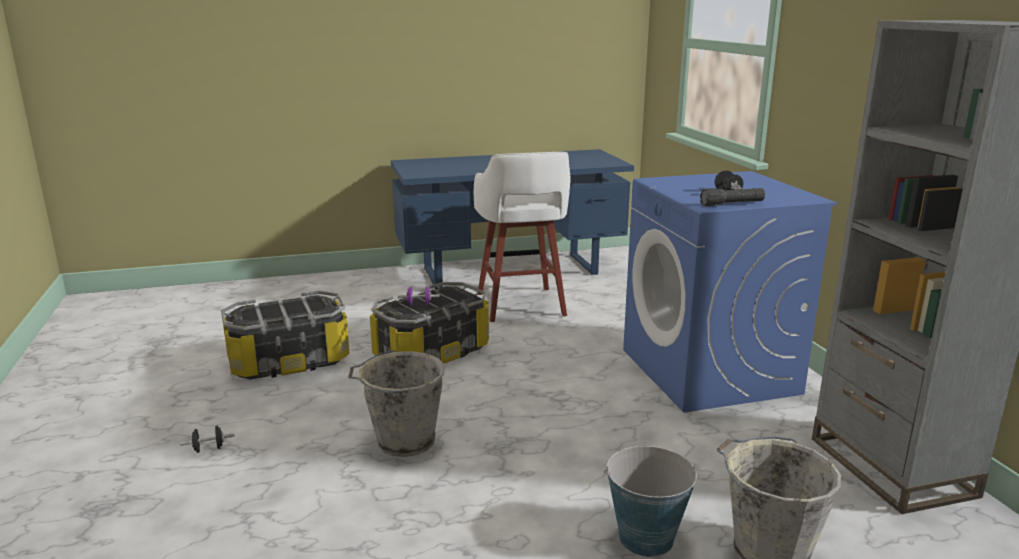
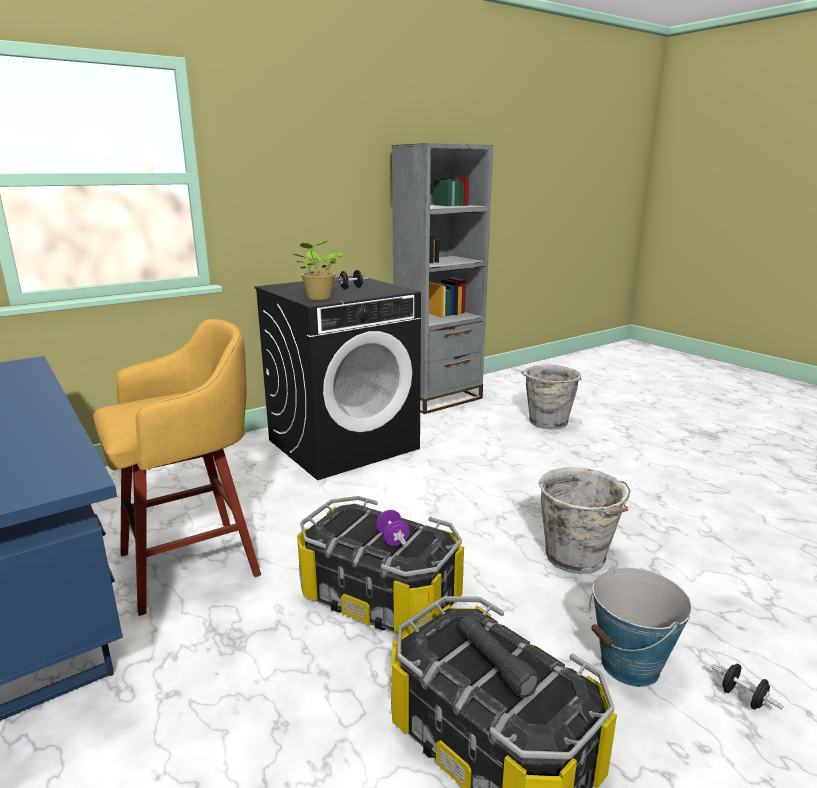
camera: 110 degrees left, 0 degrees up
(521, 306) = (194, 562): white stool -> yellow stool
(645, 538) = (575, 449): bucket -> bucket (630, 665)
(670, 182) = (318, 298): none -> potted plant
(709, 372) = (343, 444): blue washing machine -> black washing machine
(732, 204) = (387, 287): black flashlight -> black flashlight (495, 663)

